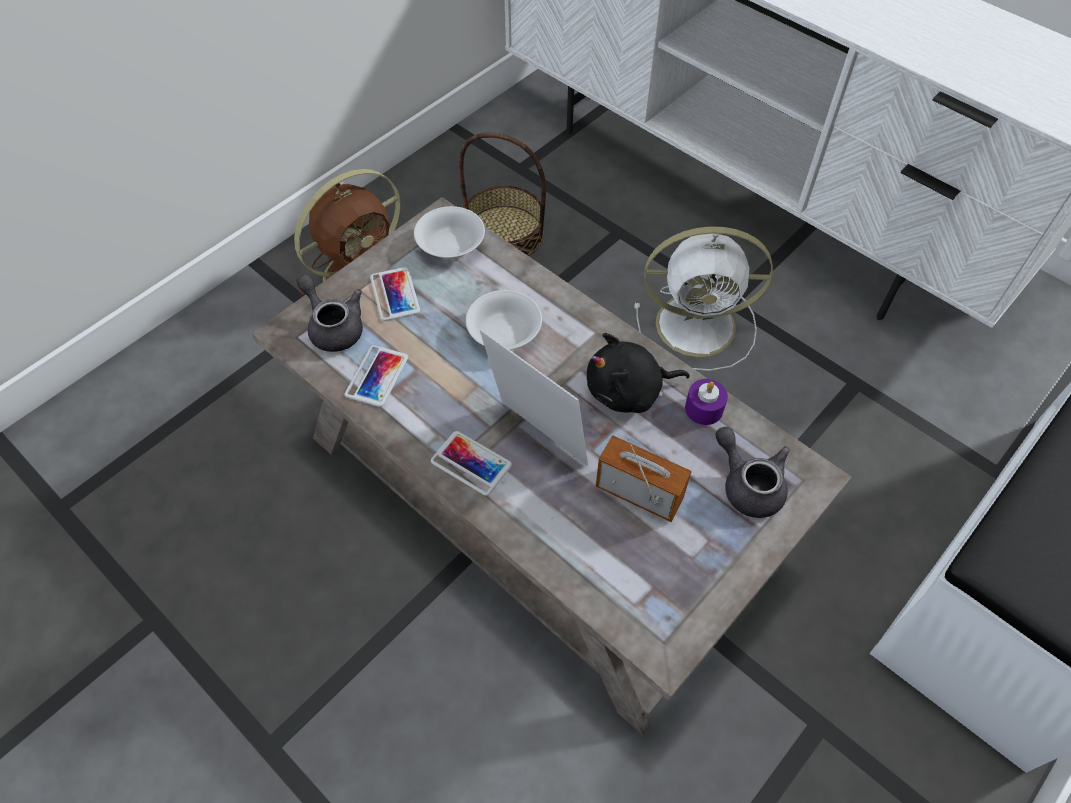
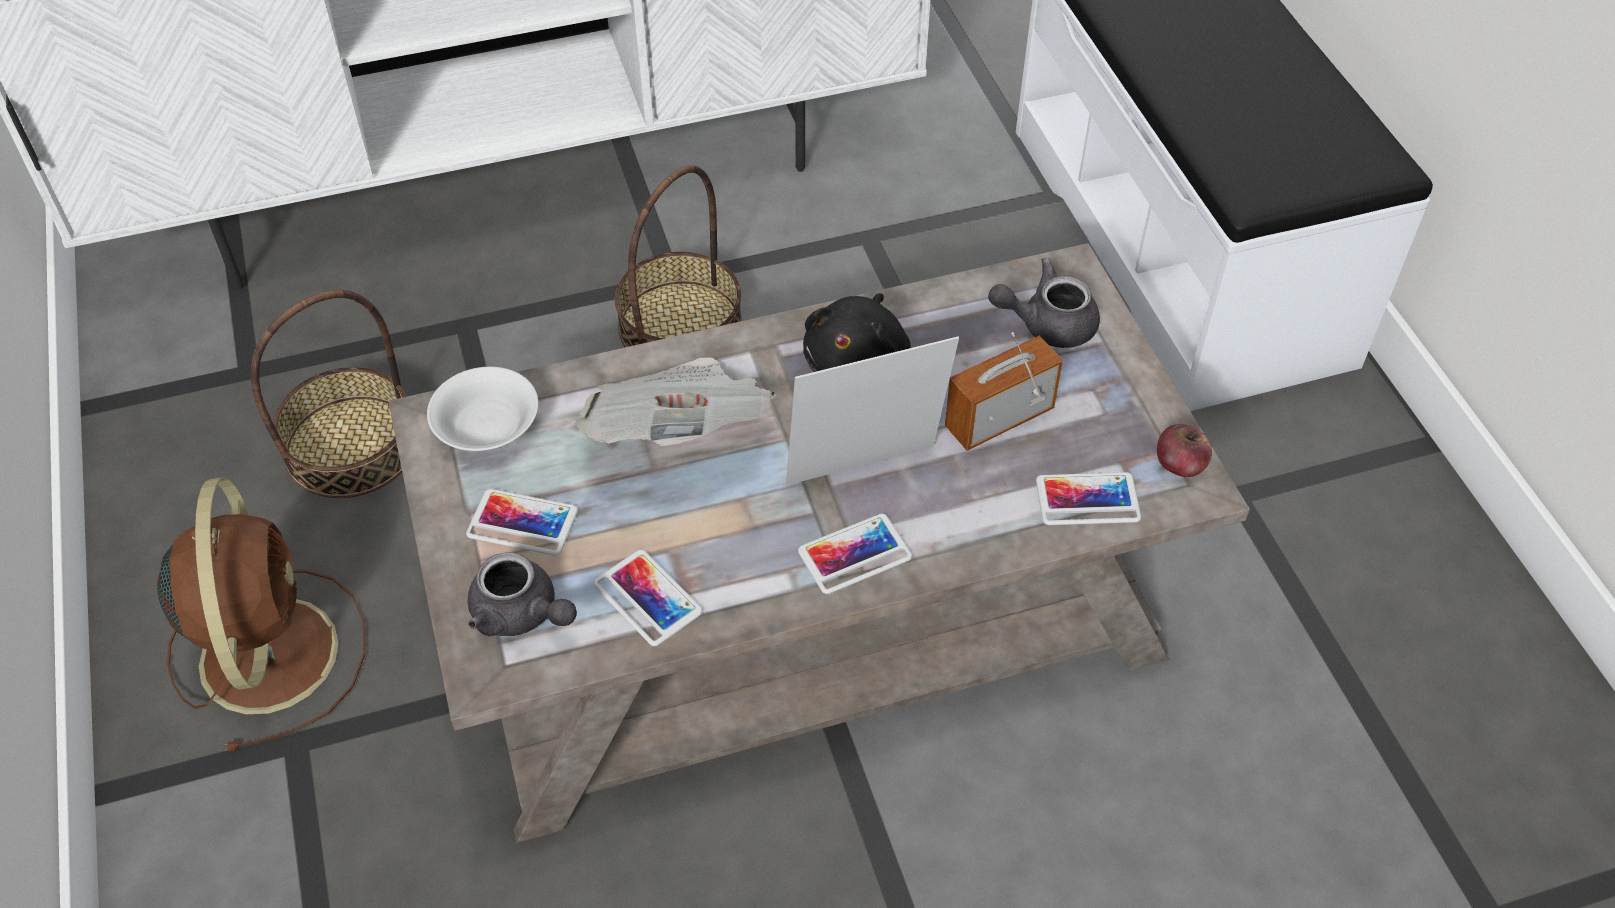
camera: 60 degrees left, 5 degrees down
(333, 326) = (522, 615): grey teapot -> grey teapot turned 135 degrees counterclockwise
(505, 331) = (680, 435): white bowl -> newspaper
(604, 580) = (1087, 500): none -> phone
(678, 628) = (1179, 465): none -> apple
(699, 325) = (680, 325): white fan -> basket
(704, 408) = (927, 310): purple candle -> none

